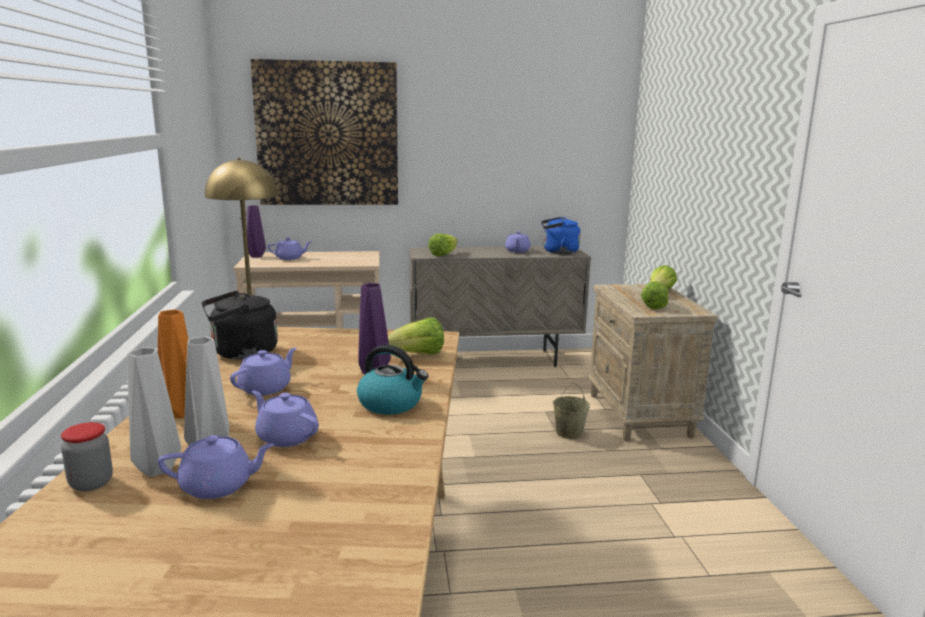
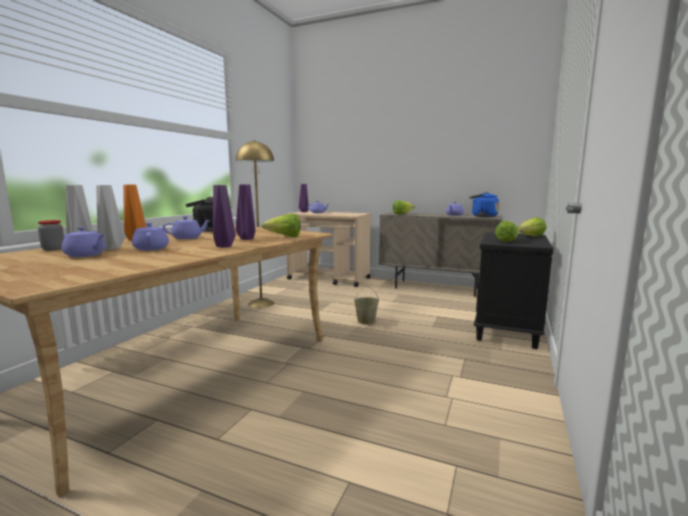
camera: 30 degrees right, 5 degrees down
(327, 134) = (347, 144): picture -> none
(391, 404) = (224, 246): kettle -> purple vase
(568, 433) = (440, 328): beige bucket -> beige bucket (366, 321)
(640, 415) = (507, 329): beige nightstand -> black nightstand

